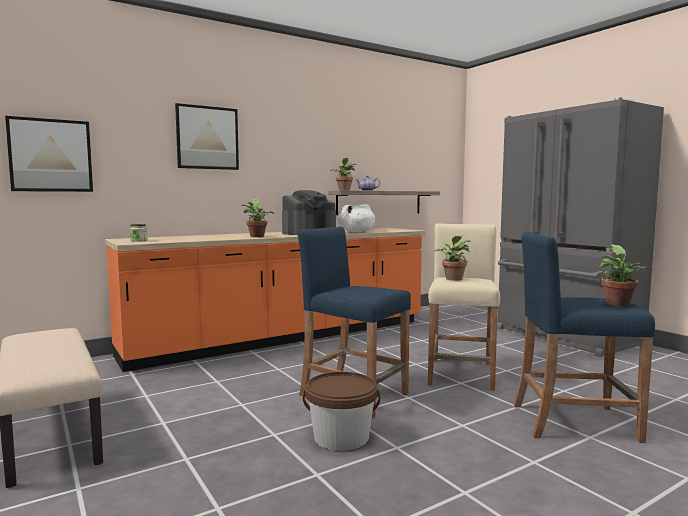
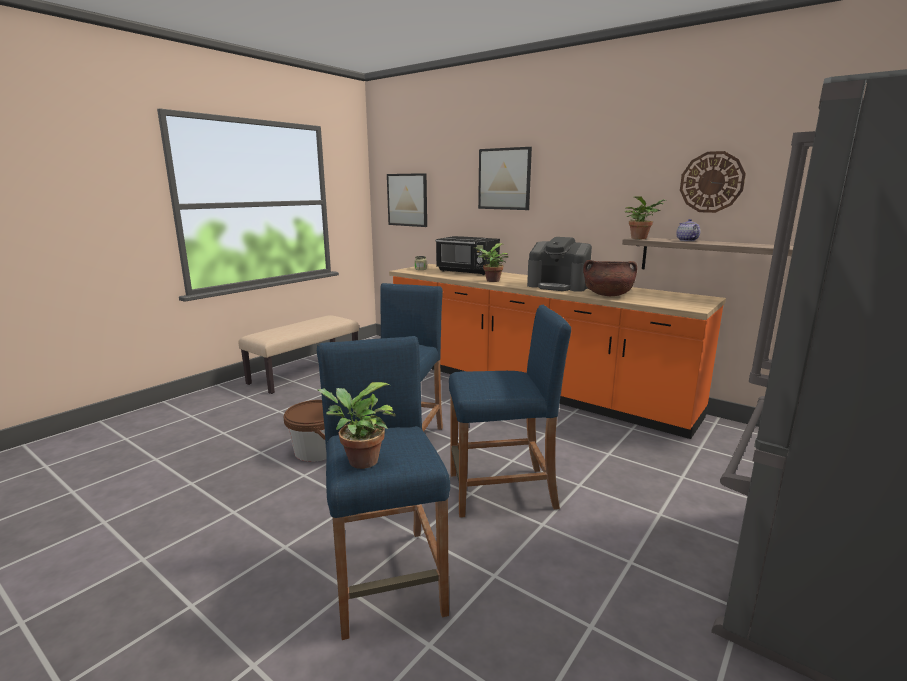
camera: 70 degrees right, 10 degrees up
(193, 237) = (468, 271): none -> black microwave
(356, 232) = (607, 295): white cooking pot -> brown cooking pot
(370, 151) = (711, 182): none -> wall clock
(453, 278) = (488, 375): potted plant -> none
(461, 373) = (502, 491): beige stool -> blue stool

